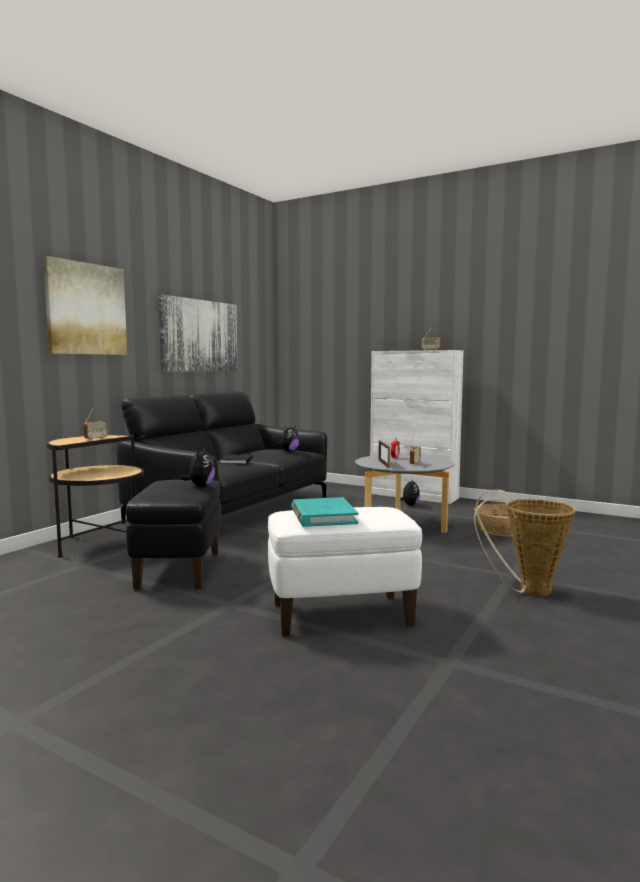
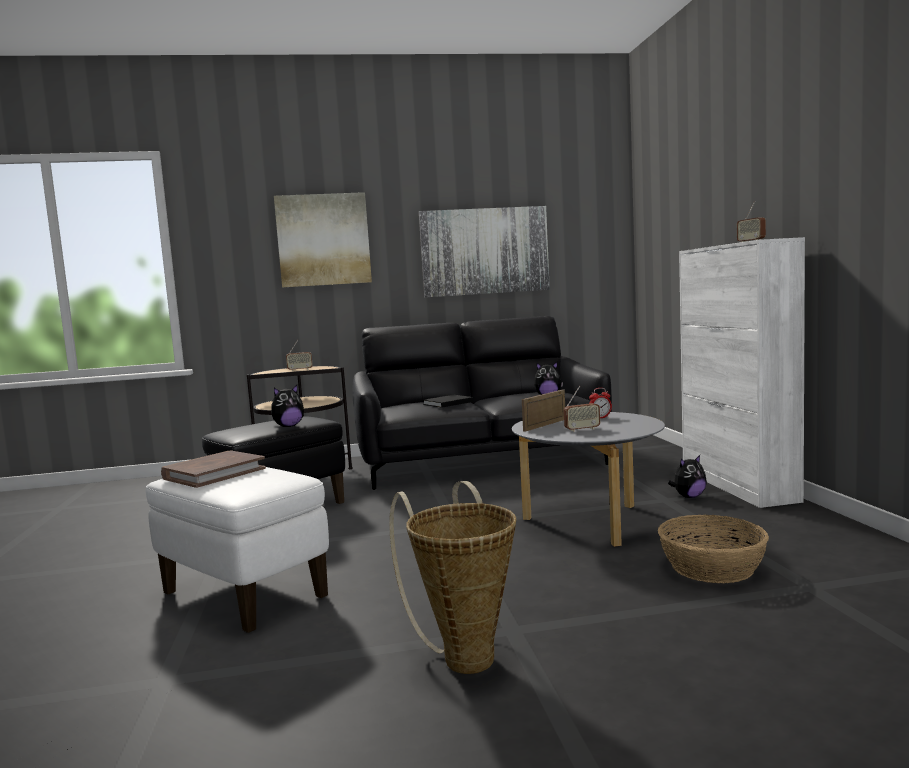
camera: 50 degrees right, 0 degrees up
(323, 516) = (214, 473): turquoise book -> brown book

